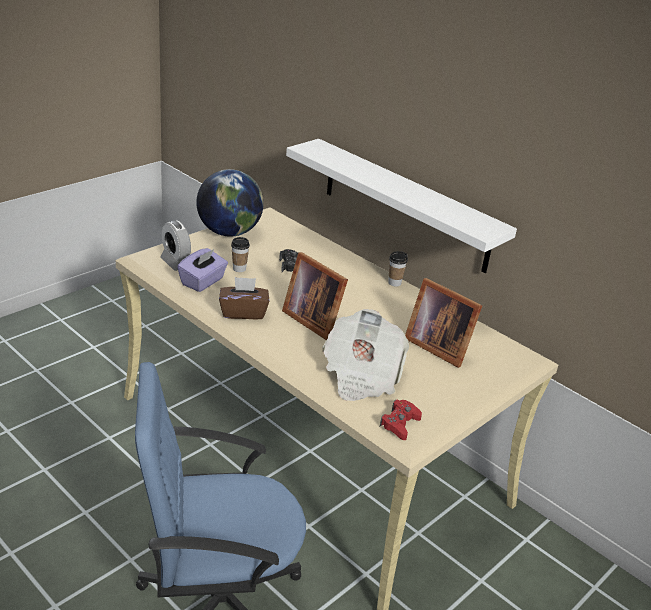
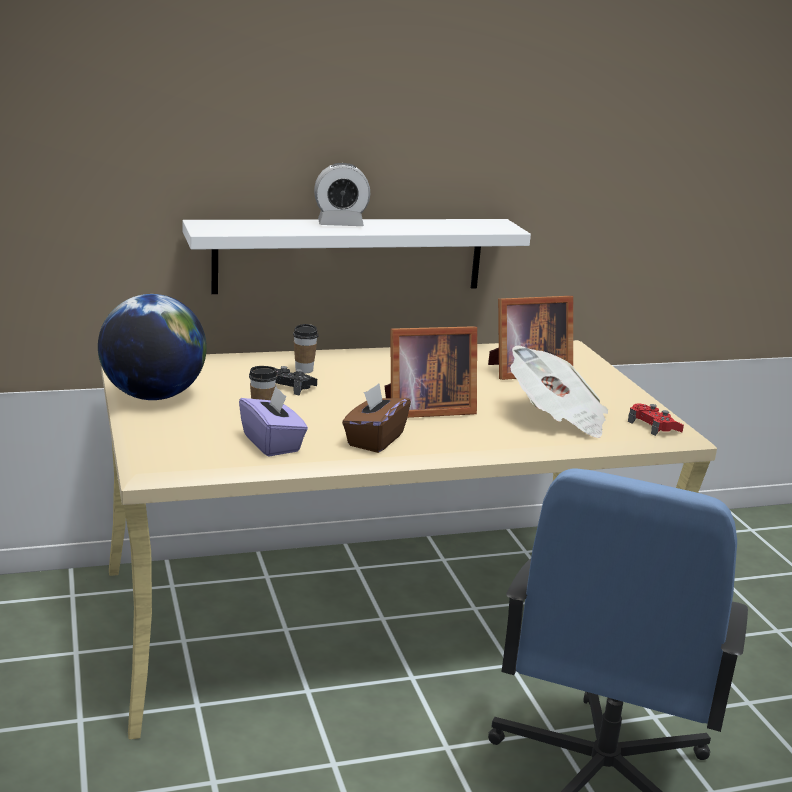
camera: 60 degrees left, 10 degrees down
(176, 262) = (199, 447): alarm clock -> alarm clock (340, 224)
(394, 283) = (382, 352): cup -> cup (304, 370)

